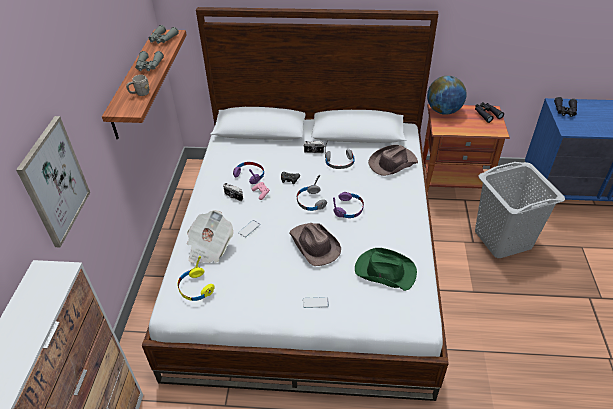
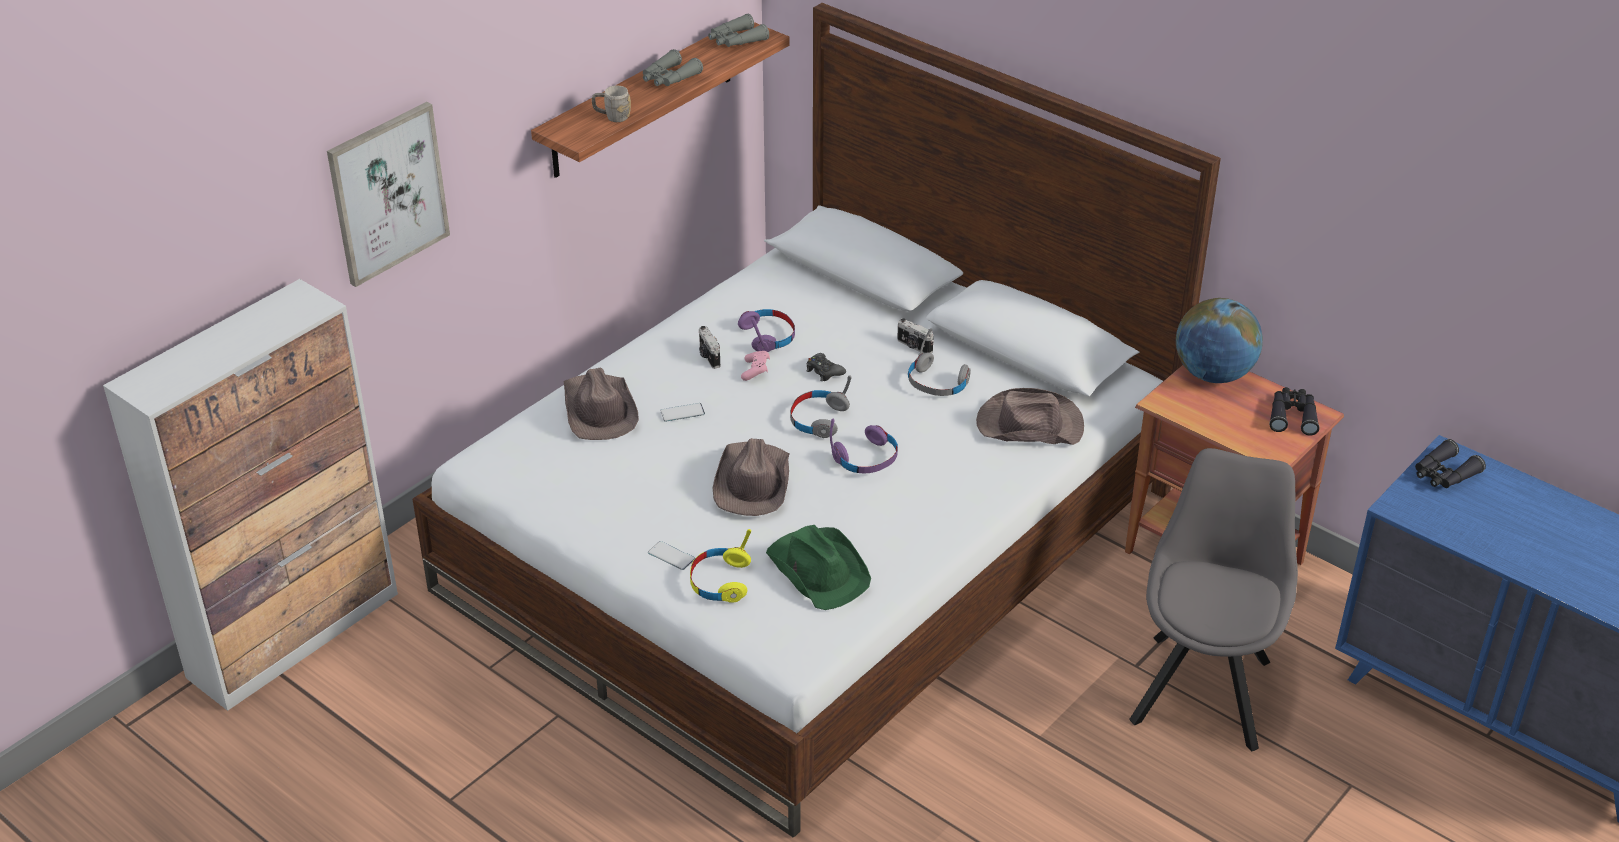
camera: 35 degrees right, 5 degrees down
(195, 288) = (528, 453): yellow headphones -> yellow headphones (720, 582)
(209, 247) = (599, 410): newspaper -> brown hat
(503, 239) = (1202, 690): grey laundry basket -> grey chair

